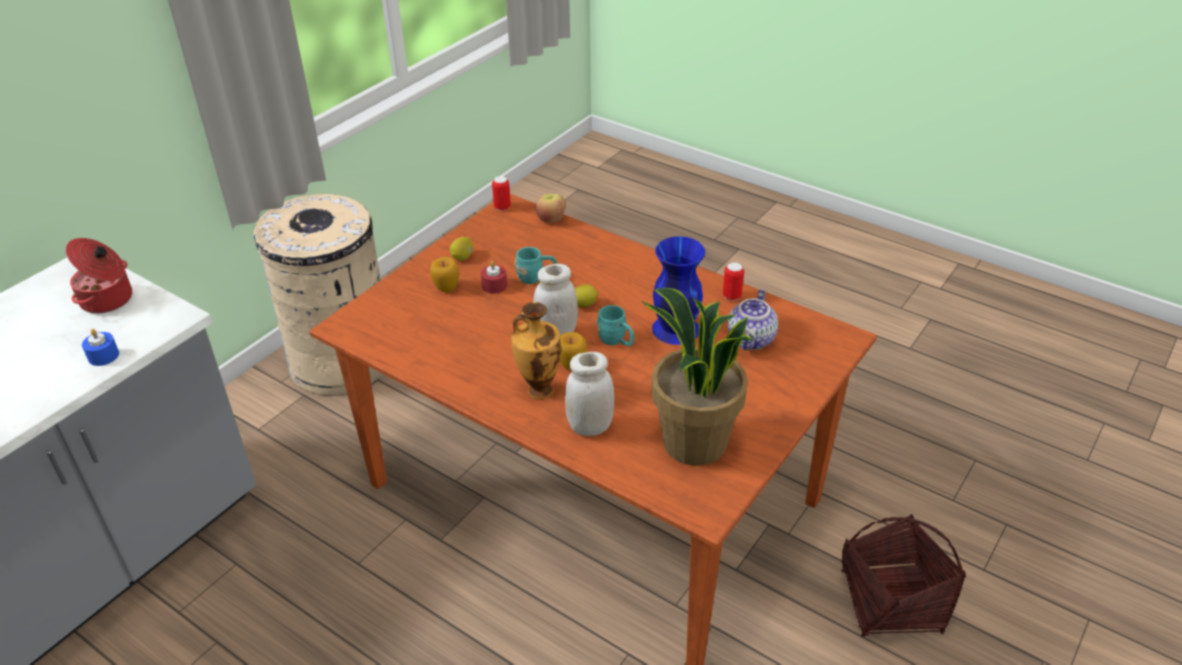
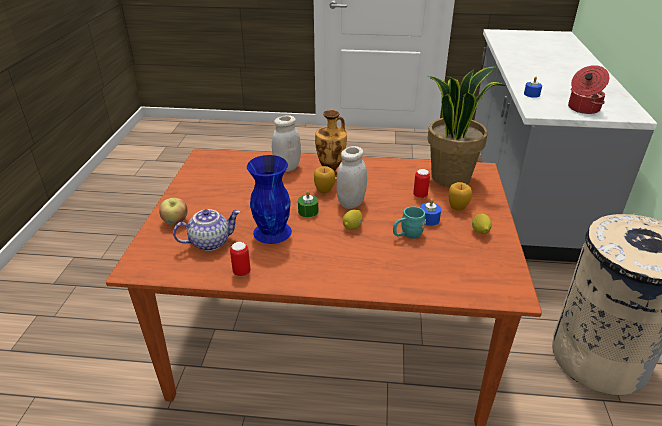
camera: 150 degrees right, 5 degrees down
(494, 285) = (429, 219): red candle -> blue candle
(502, 207) = (518, 289): can -> can (420, 195)
(551, 219) = (461, 293): apple -> apple (175, 221)
(616, 341) = (308, 211): turquoise mug -> green candle
(693, 443) = (224, 176): potted plant -> potted plant (451, 177)
(752, 340) = (210, 242): teapot -> teapot turned 75 degrees clockwise
(891, 602) = (108, 348): basket -> none

